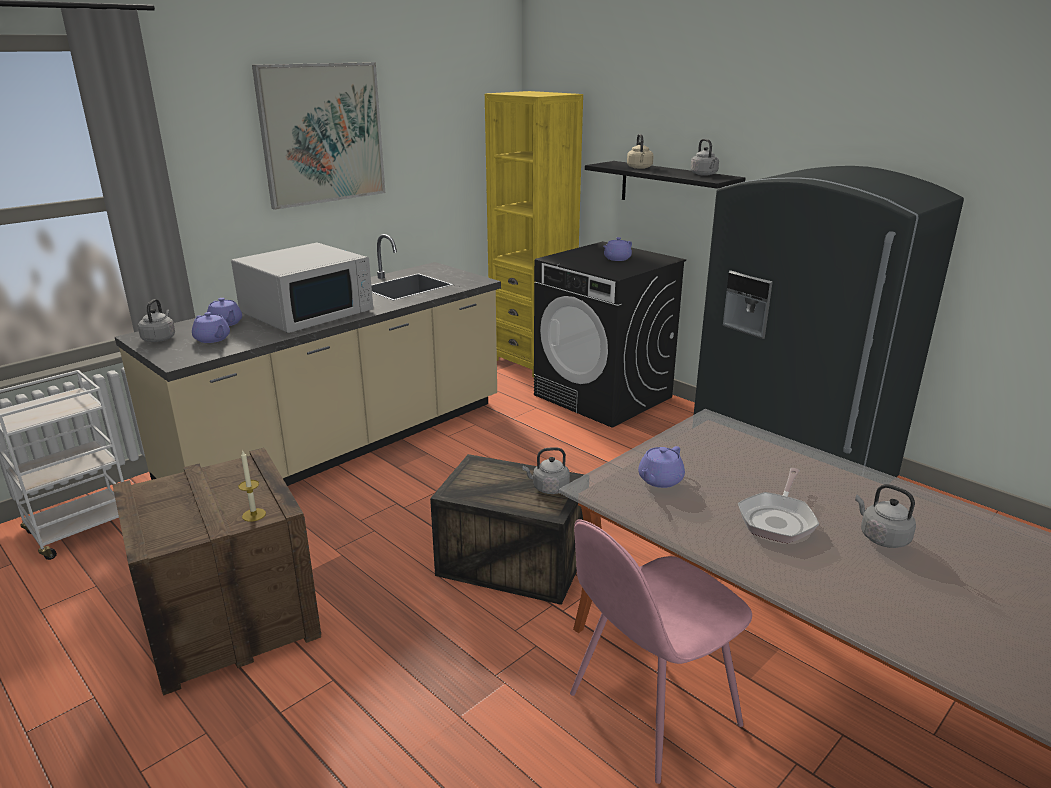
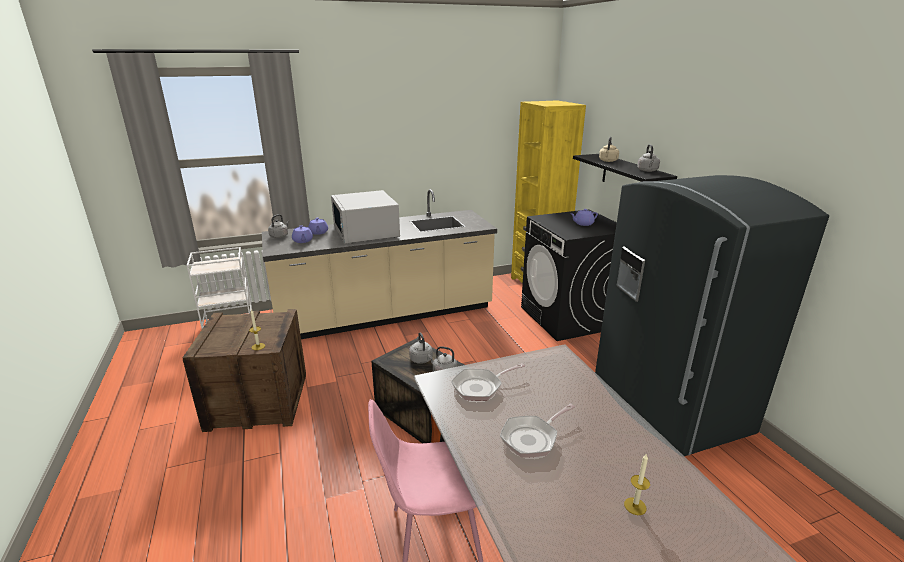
camera: 25 degrees right, 0 degrees up
(308, 312) = (366, 232): white microwave -> white microwave turned 90 degrees clockwise
(322, 134) = (402, 124): picture -> none
(659, 480) = (480, 387): purple teapot -> frying pan
(881, 537) = (596, 476): grey kettle -> grey kettle (420, 358)
(946, 555) = (635, 506): none -> candle

